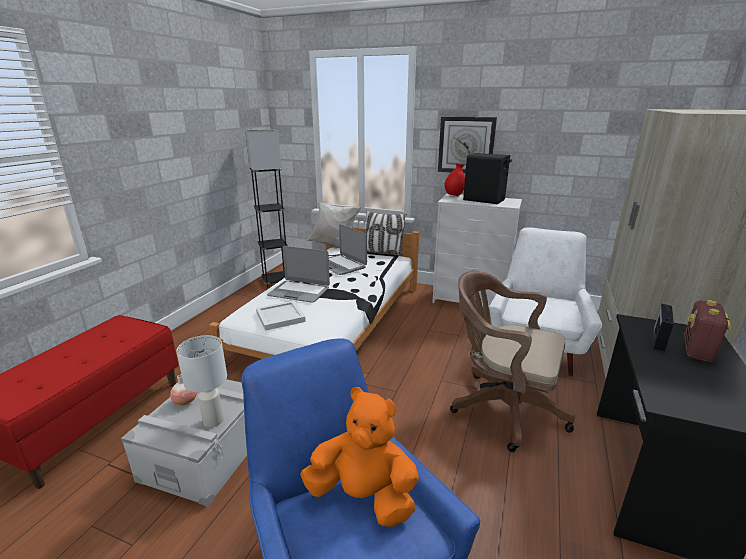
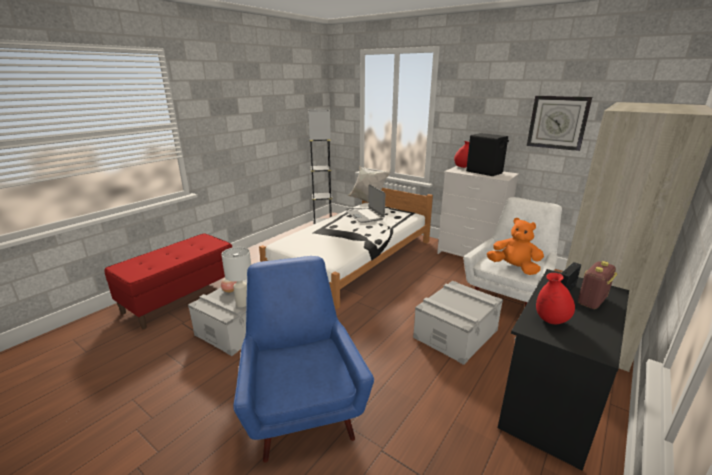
camera: 15 degrees right, 0 degrees up
(281, 316) = (307, 246): white tray -> none
(299, 292) = (327, 231): laptop -> none
(363, 496) = (310, 355): orange plush toy -> orange plush toy (513, 268)
(383, 253) = (403, 210): pillow -> none
(466, 145) = (475, 126): wall clock -> wall clock (557, 122)
(502, 407) = (455, 334): brown office chair -> grey storage box
(678, 387) = (551, 321): none -> red vase

